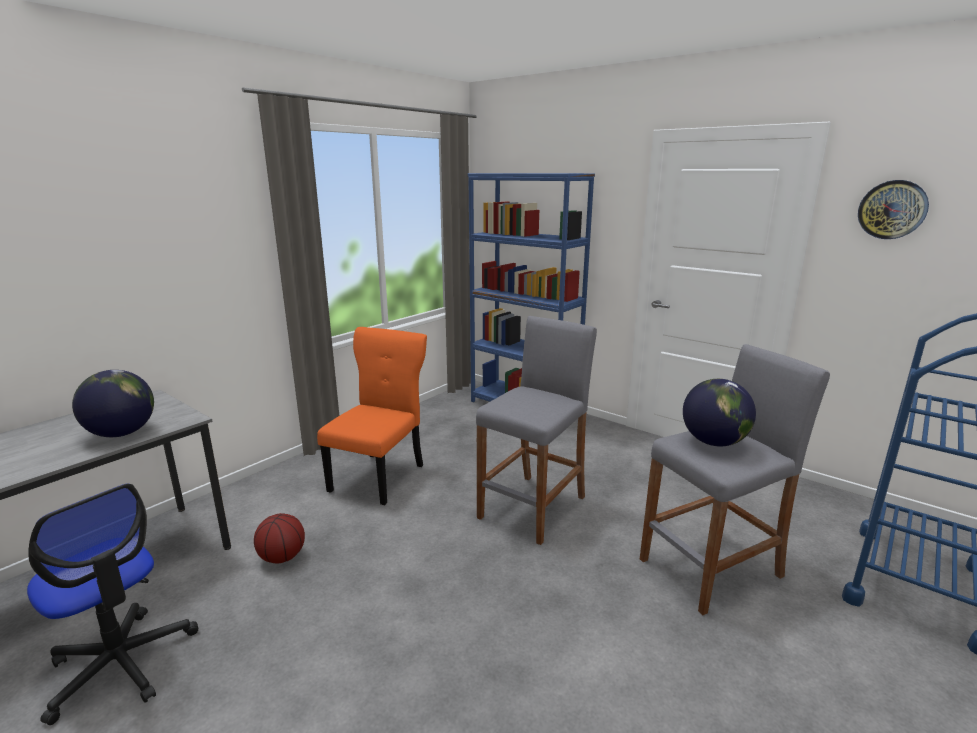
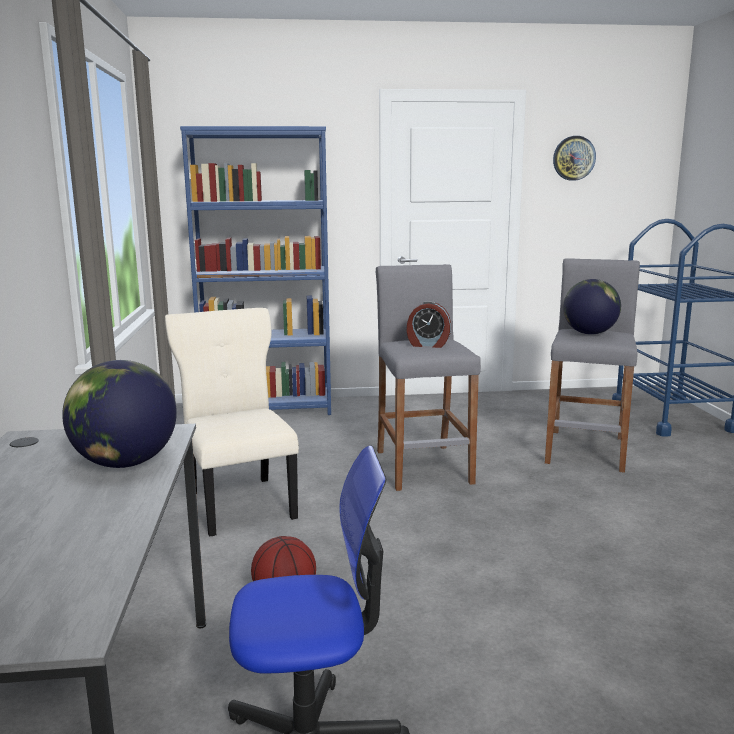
camera: 45 degrees left, 5 degrees down
(380, 476) = (240, 503): orange chair -> beige chair
(527, 401) = (428, 345): none -> alarm clock

